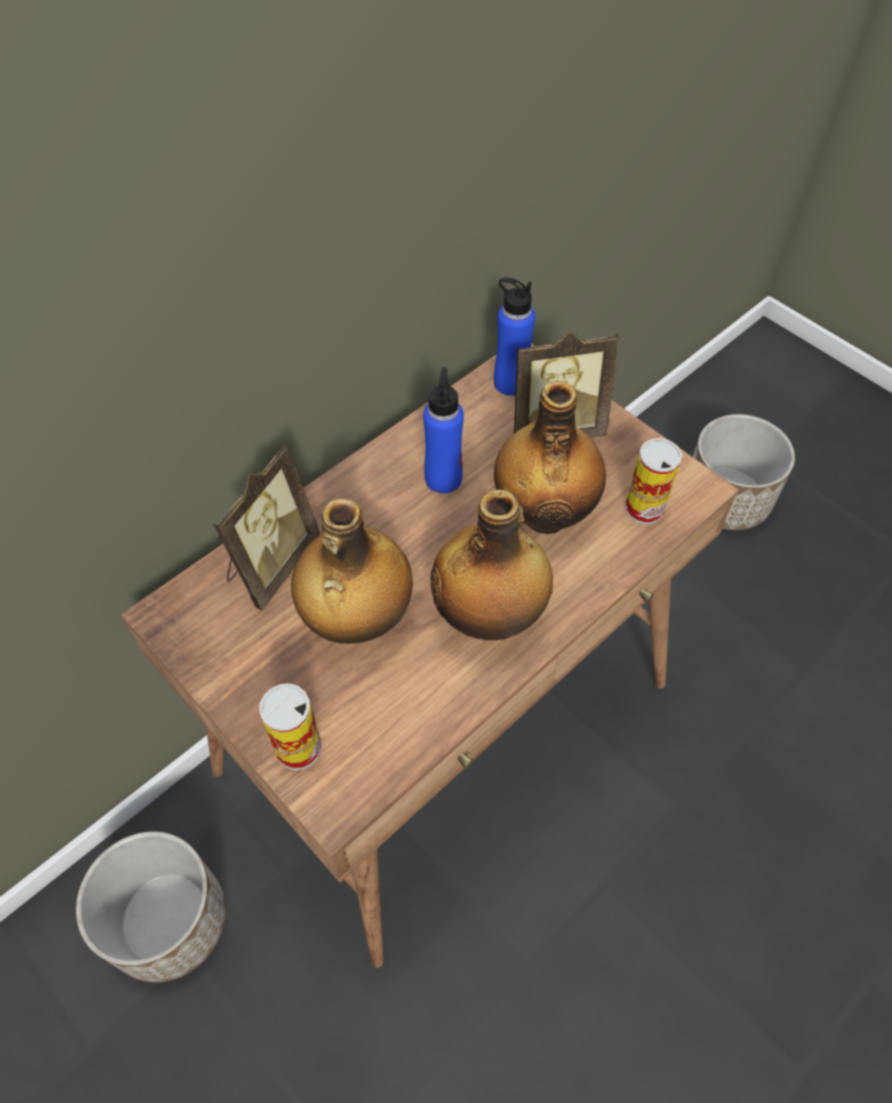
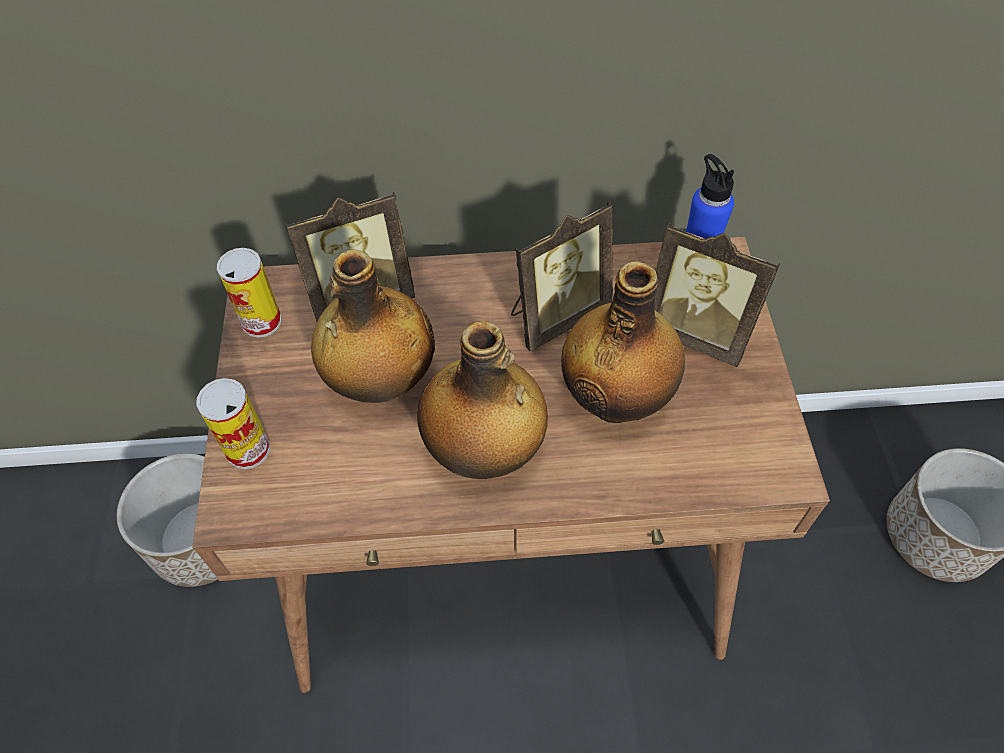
camera: 40 degrees right, 0 degrees up
(443, 478) = (556, 316): blue bottle -> picture frame
(644, 508) = (713, 455): can -> can (261, 321)

